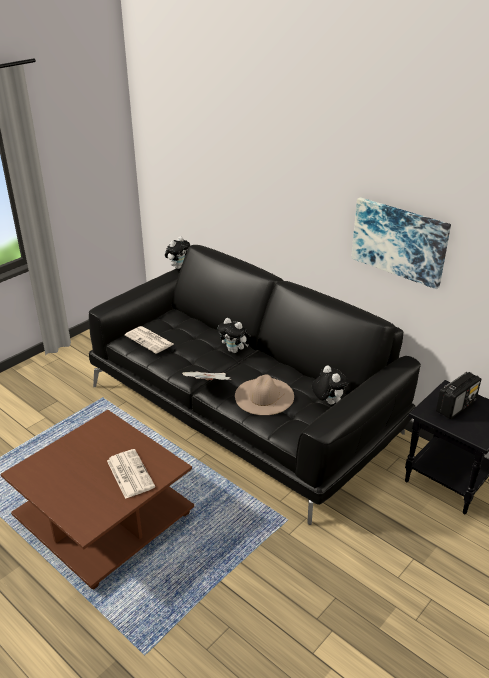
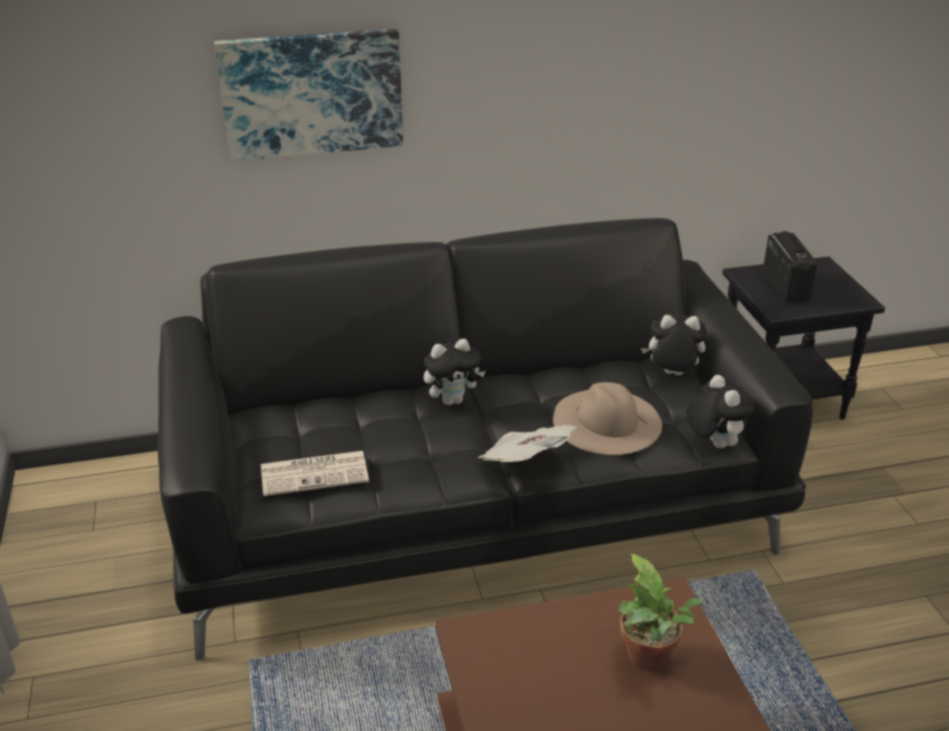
camera: 55 degrees left, 0 degrees up
(129, 473) = (650, 660): newspaper -> potted plant
(178, 267) = (169, 336): plush toy -> plush toy (713, 443)
(399, 241) = (631, 87): picture -> picture (312, 93)

